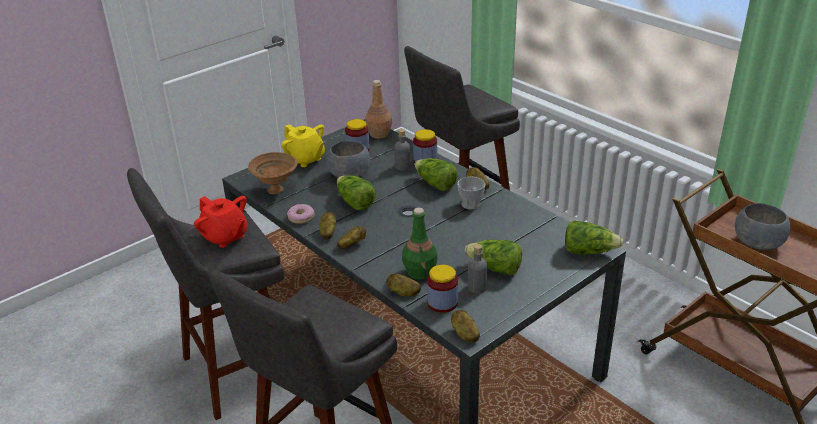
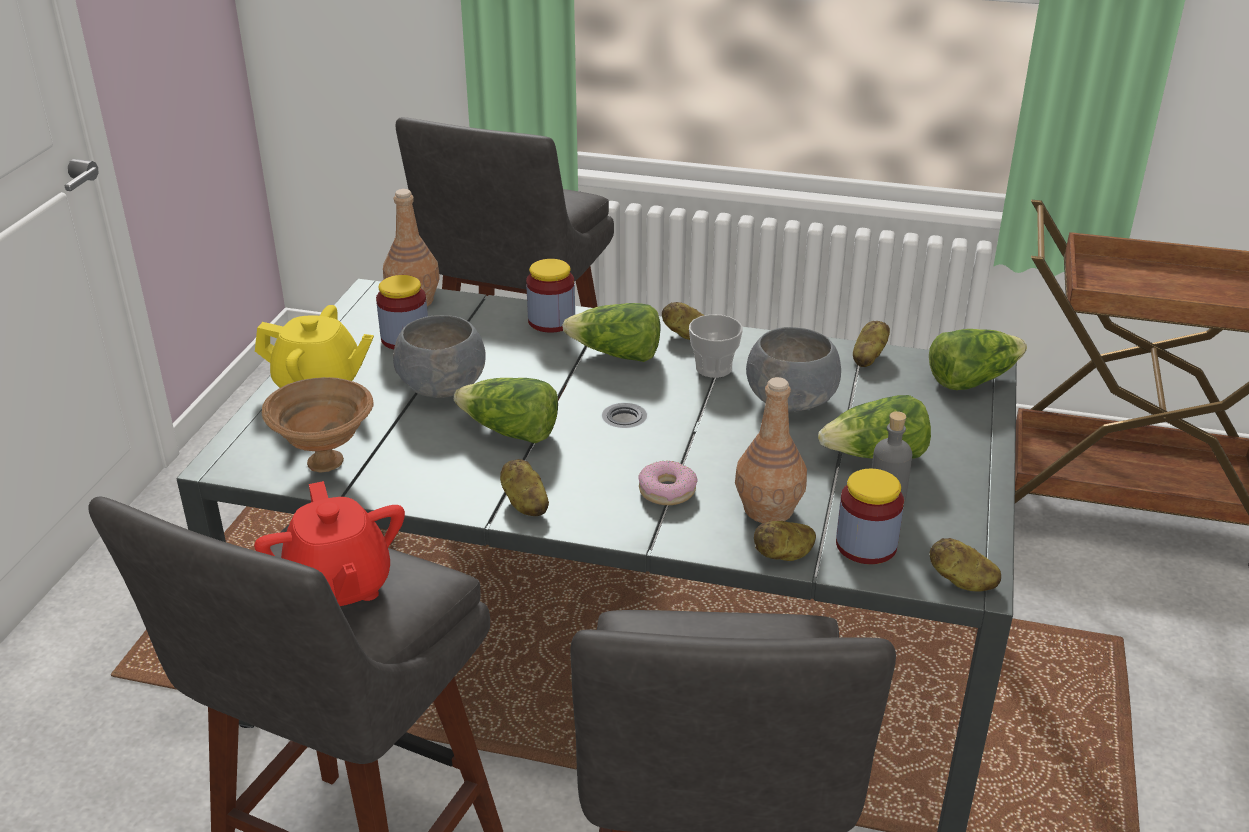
camera: 35 degrees left, 0 degrees up
(225, 237) = (339, 586): red teapot -> red teapot turned 60 degrees clockwise
(301, 217) = (439, 494): donut -> donut (667, 490)
(352, 244) = (594, 508): potato -> potato (868, 357)
(402, 166) = (524, 343): grey bottle -> none
(420, 272) = (769, 508): green bottle -> brown bottle
(759, 243) = (1158, 292): grey bowl -> grey bowl (793, 400)

